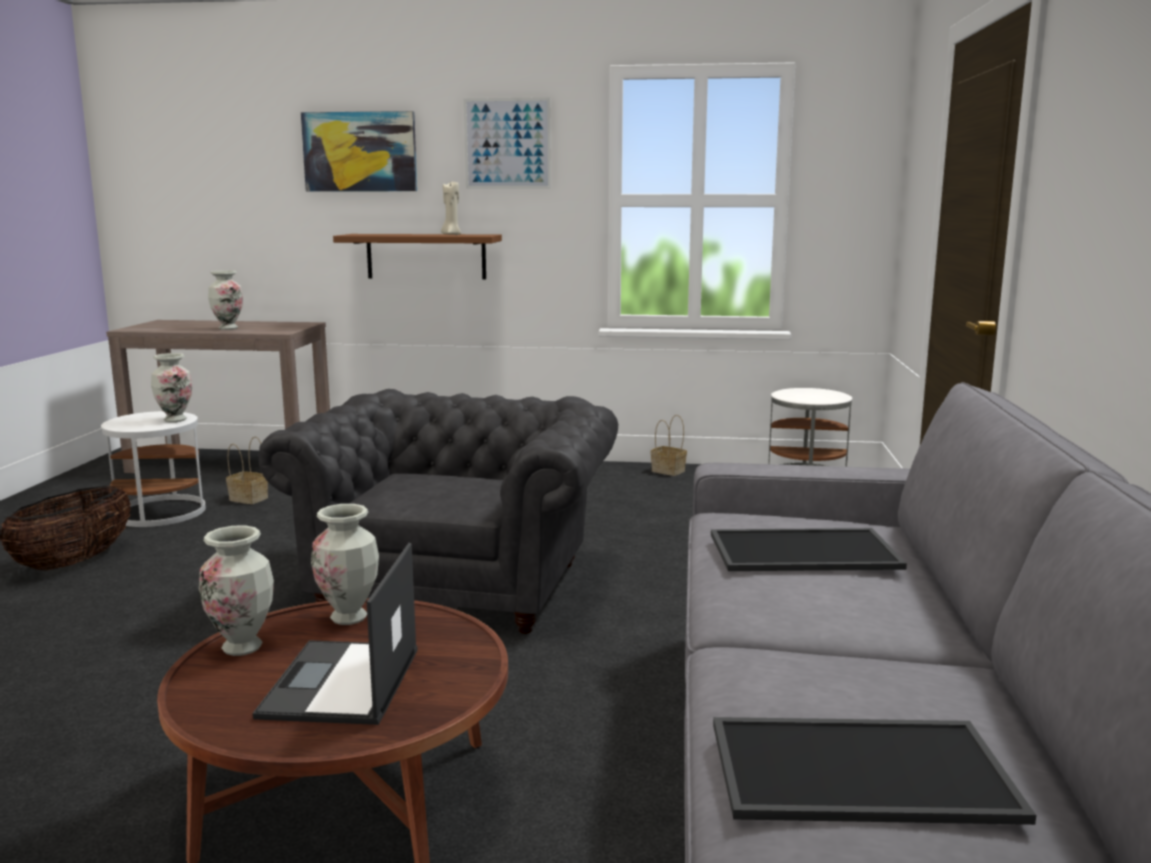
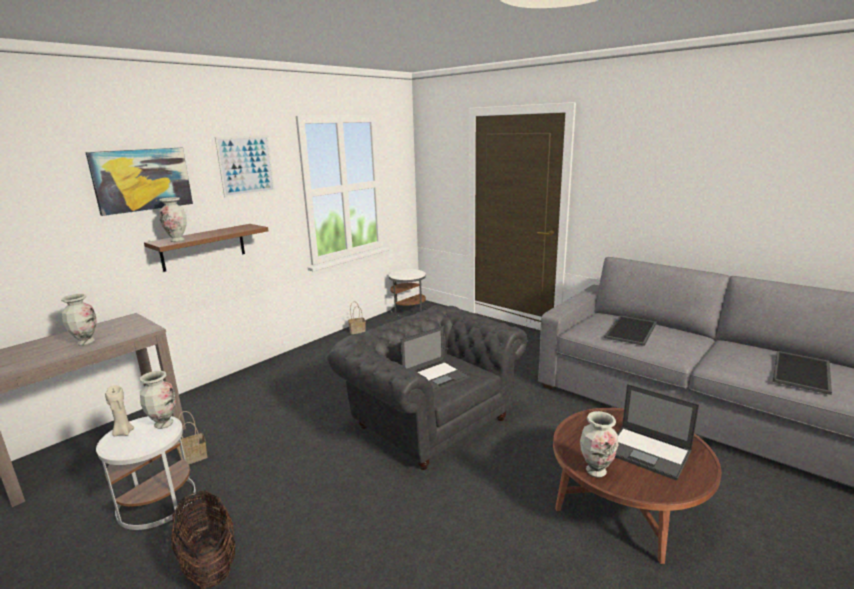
camera: 55 degrees left, 5 degrees up
(349, 618) = (576, 437): vase -> vase (177, 240)
(428, 489) = (435, 377): none -> laptop
(451, 234) = (230, 229): beige candle -> beige candle (123, 432)

